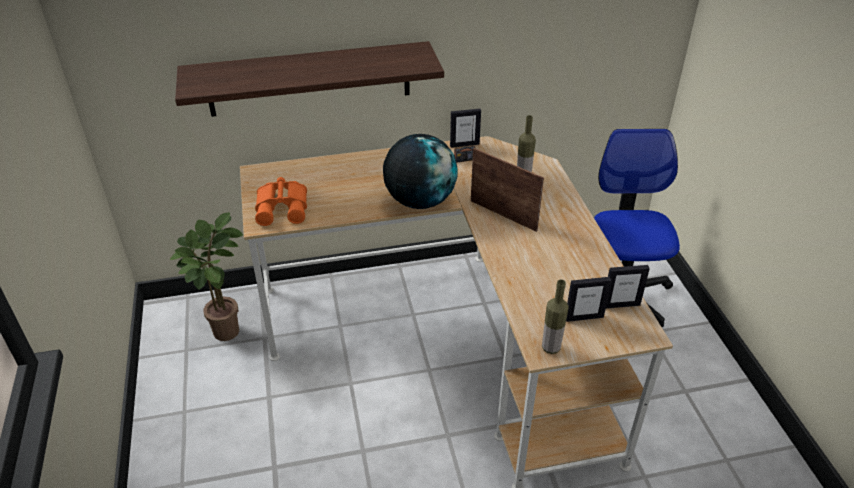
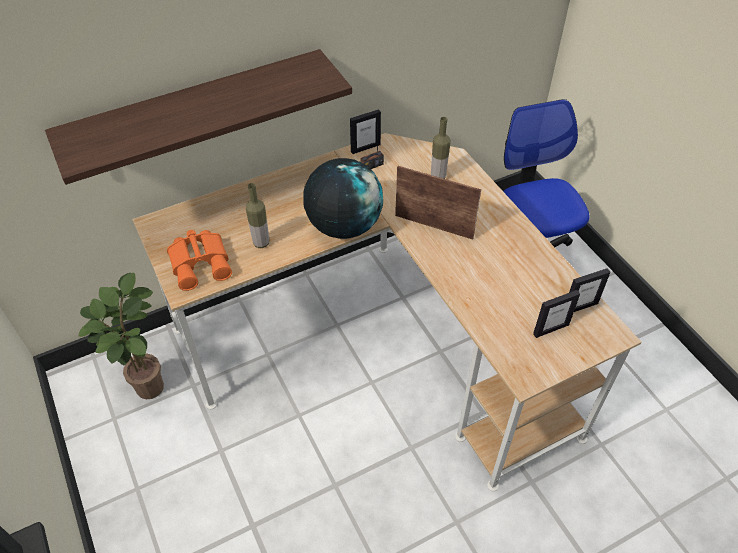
camera: 15 degrees left, 10 degrees up
(551, 348) = (531, 371): bottle -> bottle (261, 243)

